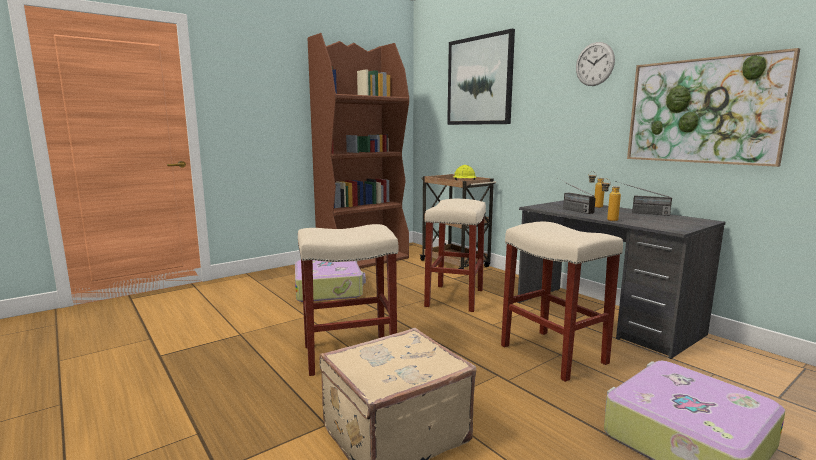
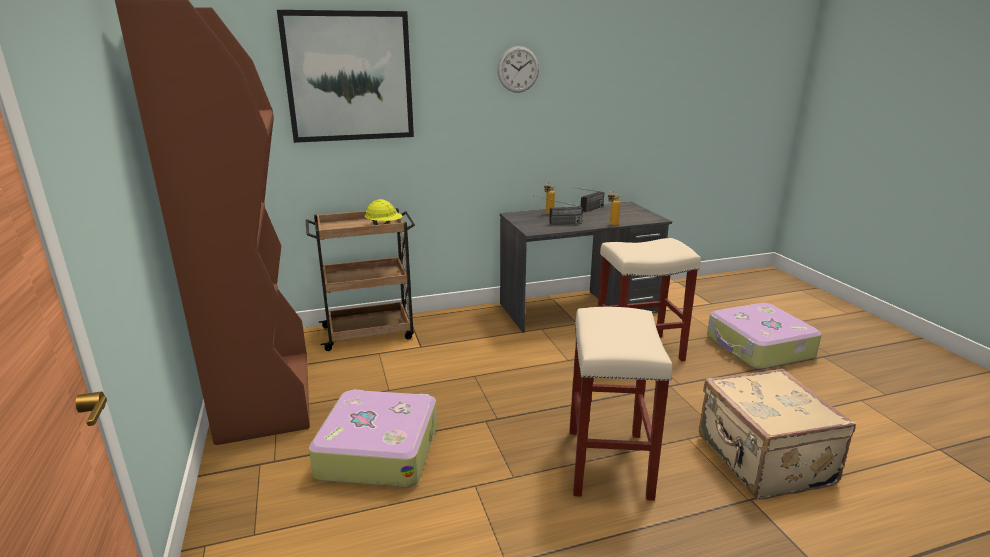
camera: 70 degrees left, 10 degrees up
(455, 298) = (486, 362): beige stool -> none
(703, 111) = (612, 117): picture -> none

